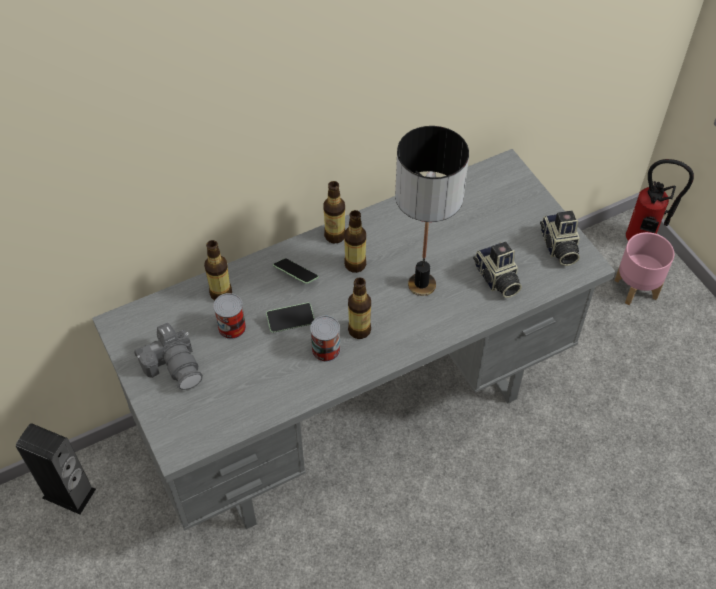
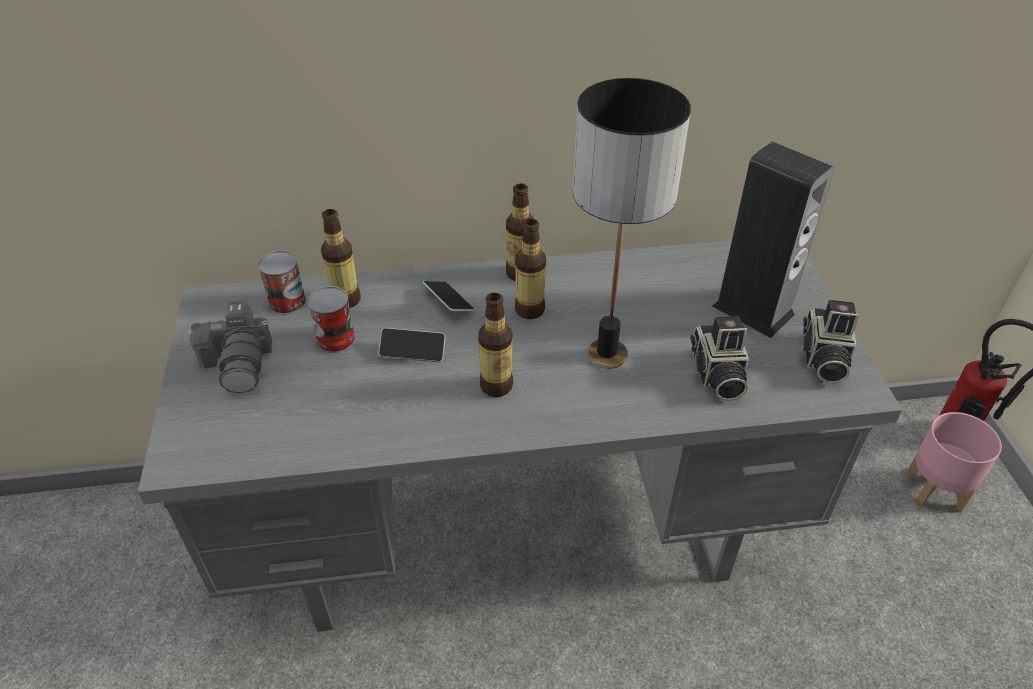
camera: 20 degrees right, 10 degrees down
(69, 493) = (147, 520): speaker -> speaker (753, 310)
(326, 349) = (439, 397): can -> can (287, 302)

